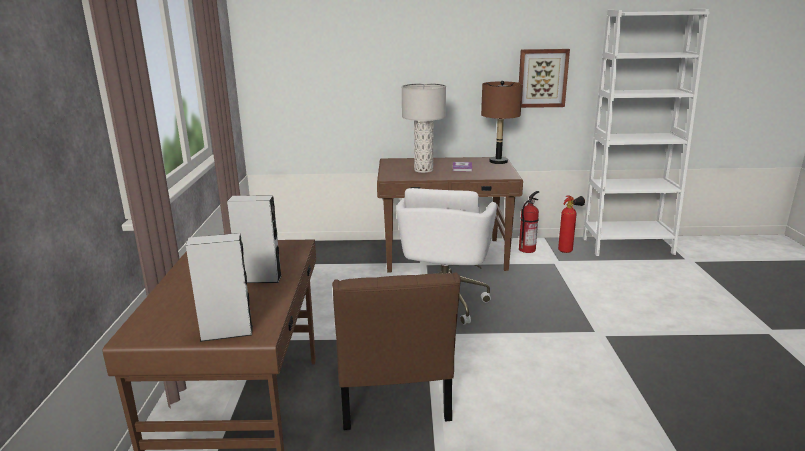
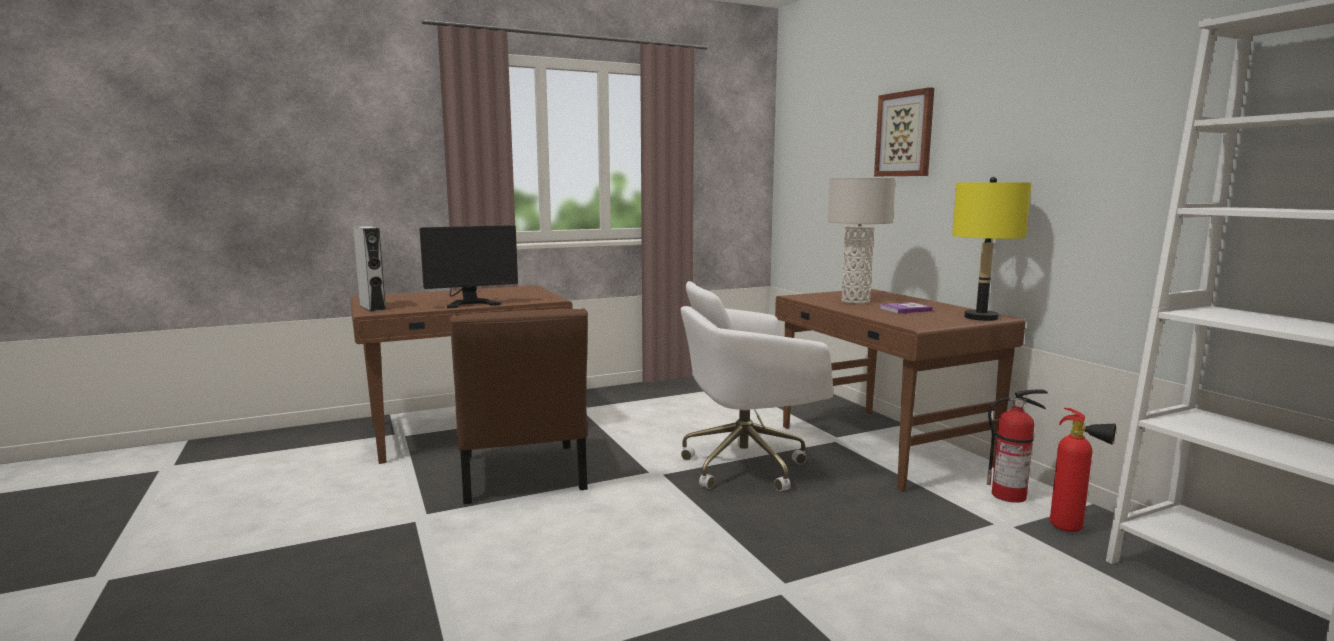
camera: 65 degrees right, 10 degrees down
(259, 279) = (470, 301): grey speaker -> monitor
(393, 397) = (522, 477): brown chair -> brown chair turned 75 degrees counterclockwise
(498, 161) = (980, 317): brown table lamp -> yellow table lamp
(542, 78) = (1102, 179): picture -> picture (905, 134)

